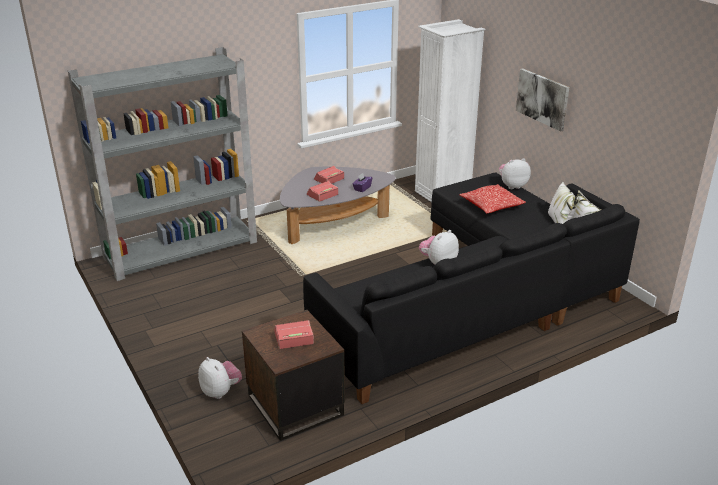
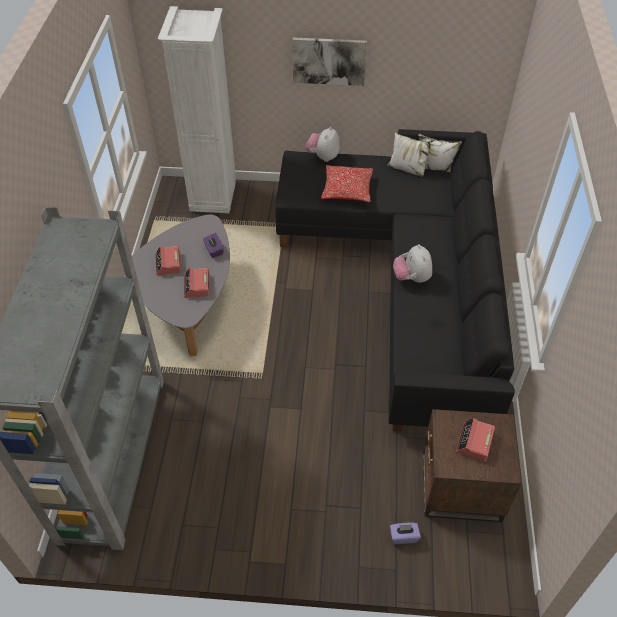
camera: 55 degrees left, 20 degrees up
(221, 391) = (403, 536): plush toy -> purple tissue box

